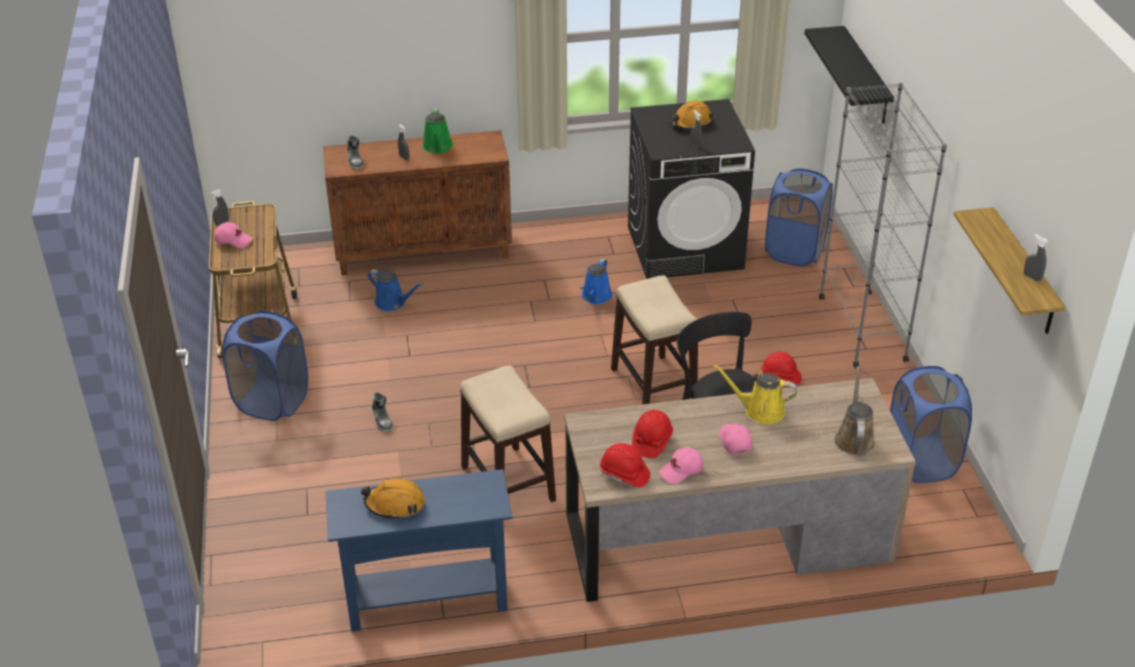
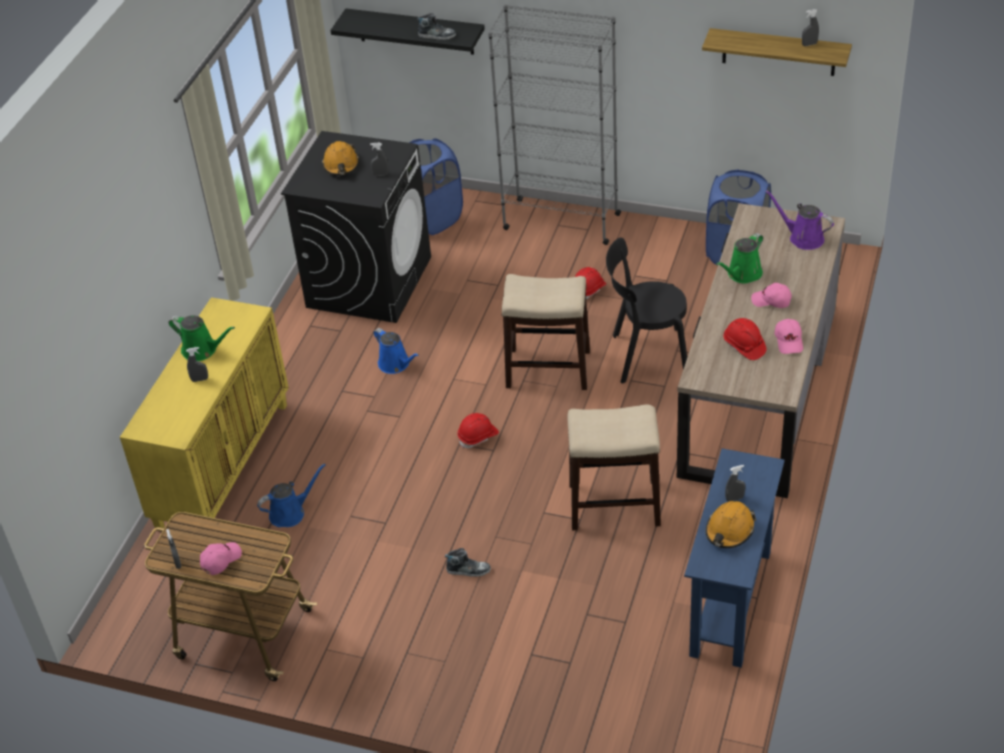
camera: 60 degrees left, 5 degrees up
(272, 401) = (381, 651): blue laundry basket -> none
(355, 160) = (172, 418): shoe -> shoe (437, 35)
(424, 251) = (223, 464): brown cabinet -> yellow cabinet
(439, 496) = (734, 498): none -> grey spray bottle
(624, 474) = (775, 374): red hard hat -> red hard hat (478, 437)
(760, 411) = (742, 274): yellow watering can -> green watering can
(854, 438) = (803, 238): brown watering can -> purple watering can

